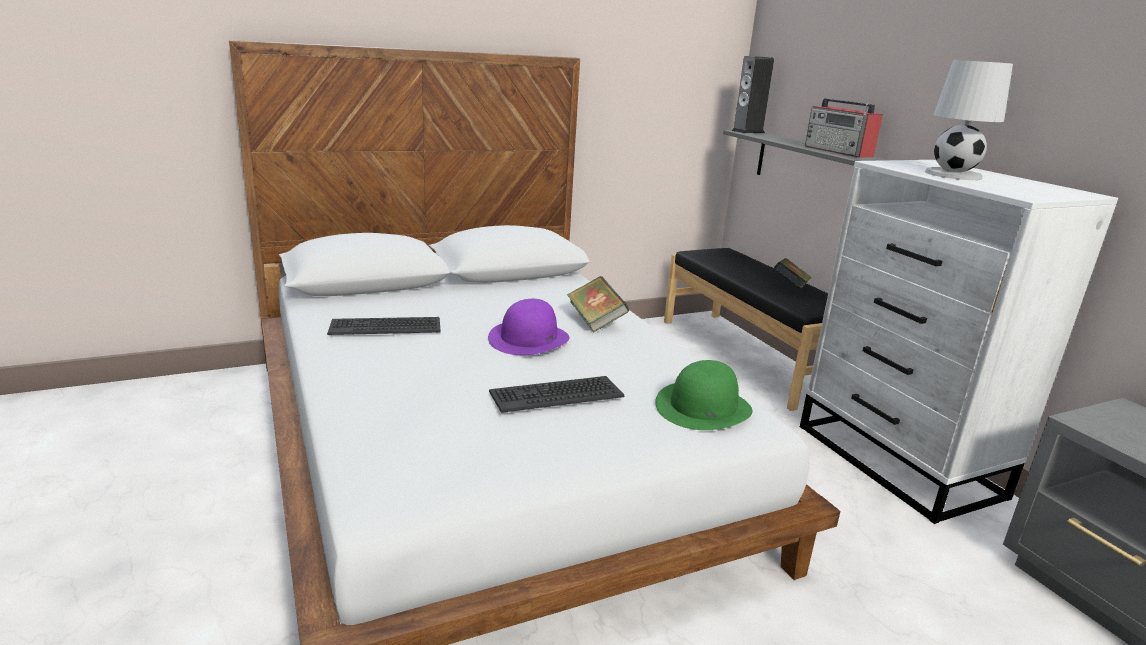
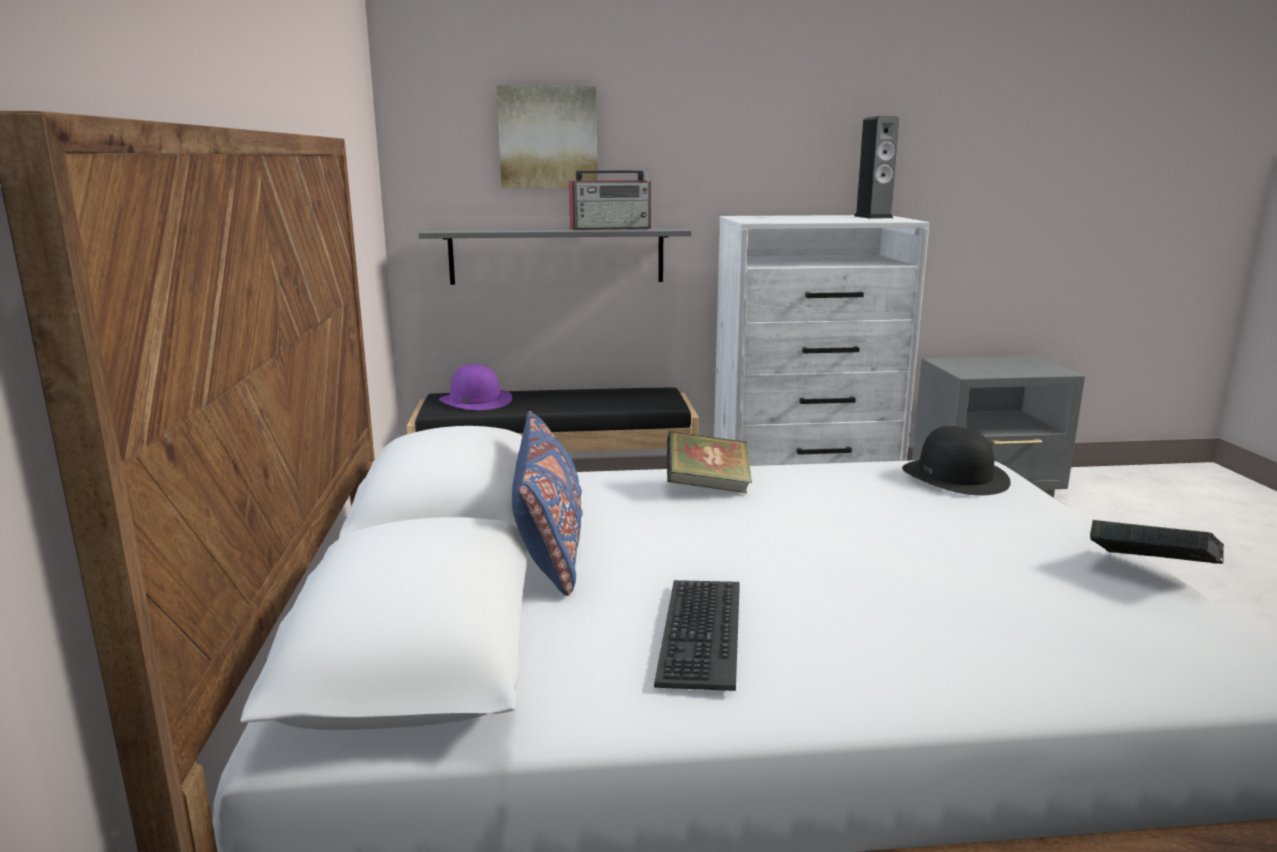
camera: 70 degrees left, 5 degrees down
(480, 292) = (549, 545): none -> blue pillow
(529, 338) = (769, 529): purple hat -> purple hat (475, 400)
(556, 394) = (949, 534): keyboard -> none
(703, 407) = (955, 476): green hat -> black hat
(748, 131) = (443, 229): speaker -> speaker (873, 217)
(790, 288) = (599, 396): book -> book (1150, 573)
(832, 69) = (548, 137): none -> picture
(953, 175) = (813, 219): white table lamp -> none

